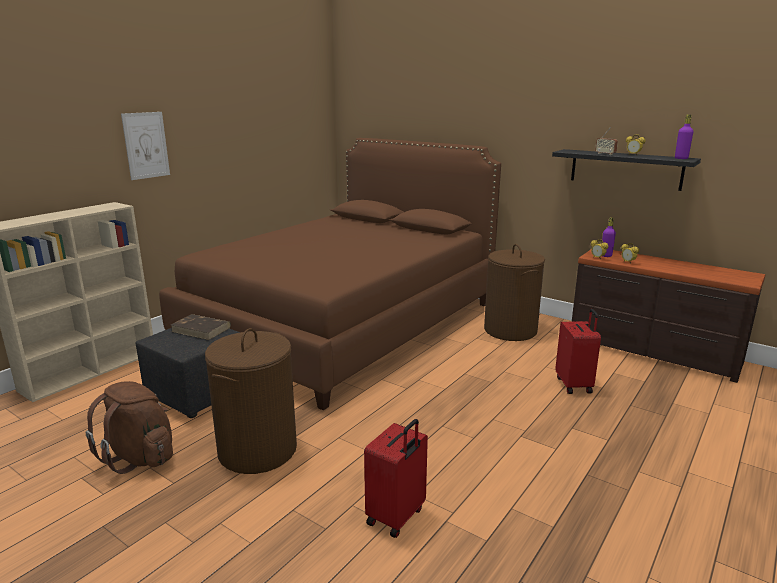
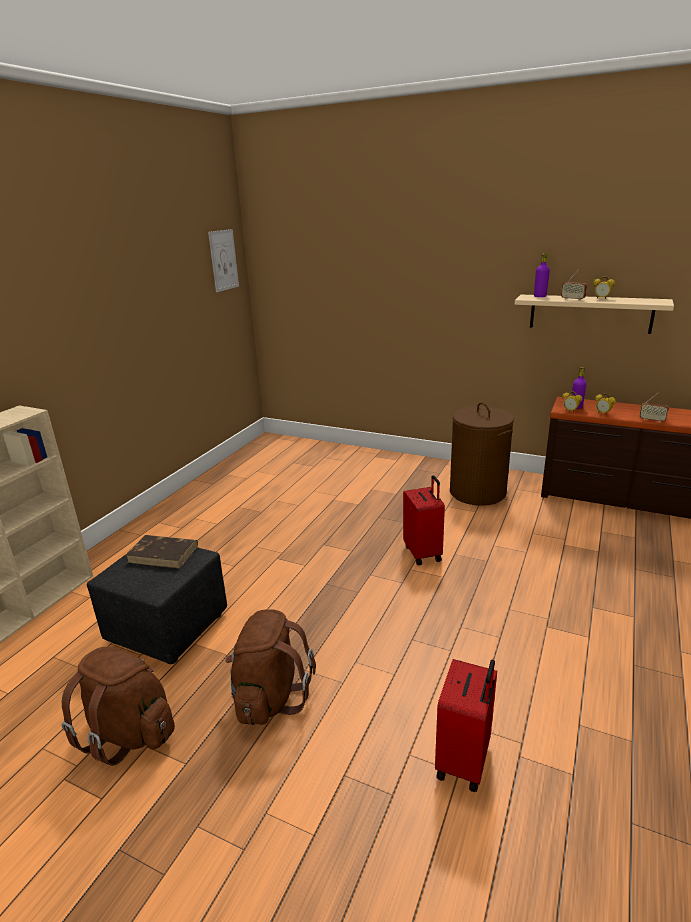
camera: 10 degrees left, 5 degrees up
(146, 145) = (46, 329): picture -> picture (223, 260)
(258, 450) = (270, 697): brown laundry basket -> brown backpack
(344, 323) = (298, 505): brown bed -> none
(574, 385) = (571, 552): red suitcase -> red suitcase (423, 553)
(625, 169) = (590, 313): black shelf -> beige shelf
(672, 271) = (652, 420): none -> radio
(681, 158) = (654, 301): purple bottle -> purple bottle (540, 296)

